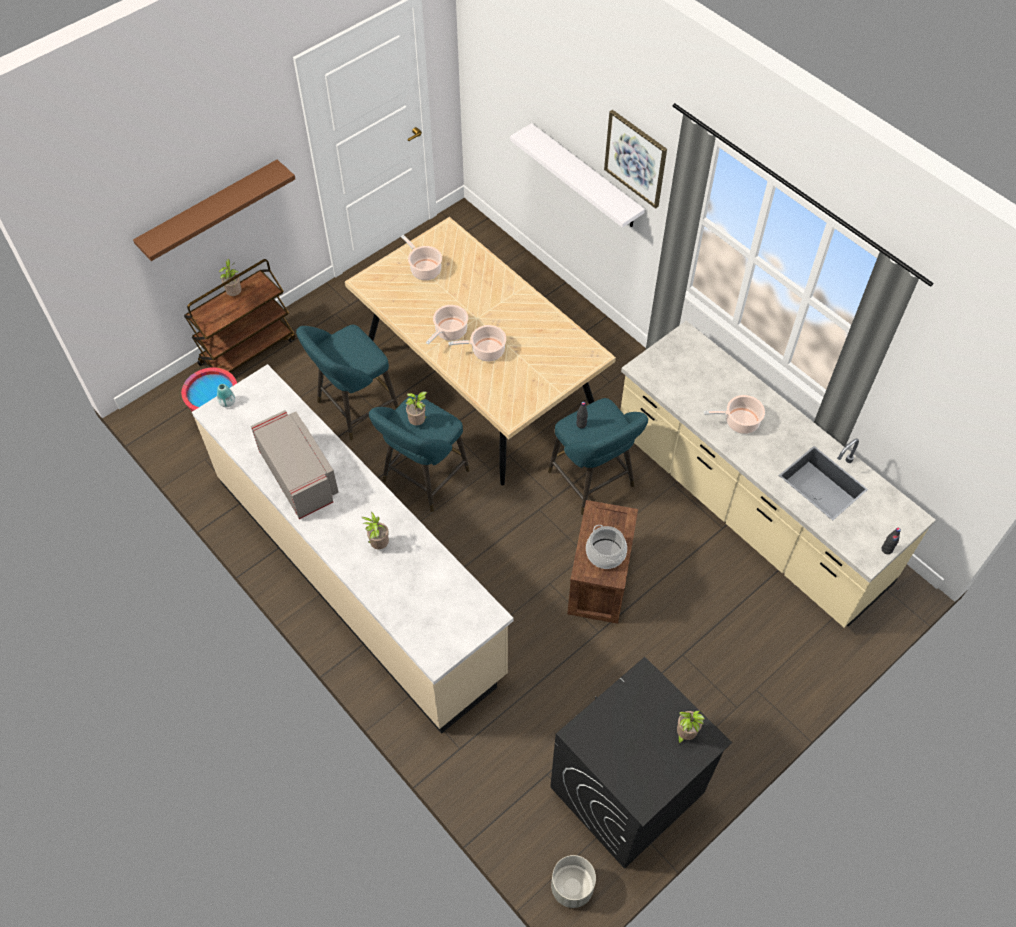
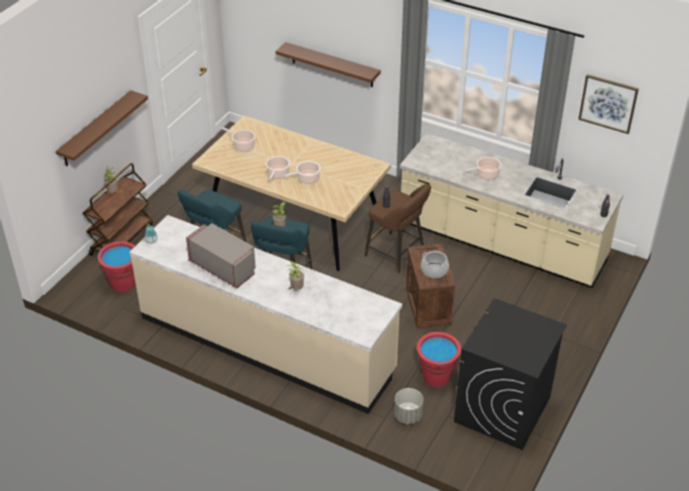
camera: 20 degrees left, 15 degrees down
(558, 704) = (436, 377): none -> red bucket
(571, 887) = (494, 470): grey planter -> grey planter (408, 416)
(585, 177) = (332, 65): white shelf -> brown shelf
(593, 482) = (397, 254): turquoise stool -> brown stool
(635, 158) = (369, 37): picture -> picture (608, 103)
(684, 734) = (537, 328): potted plant -> none

